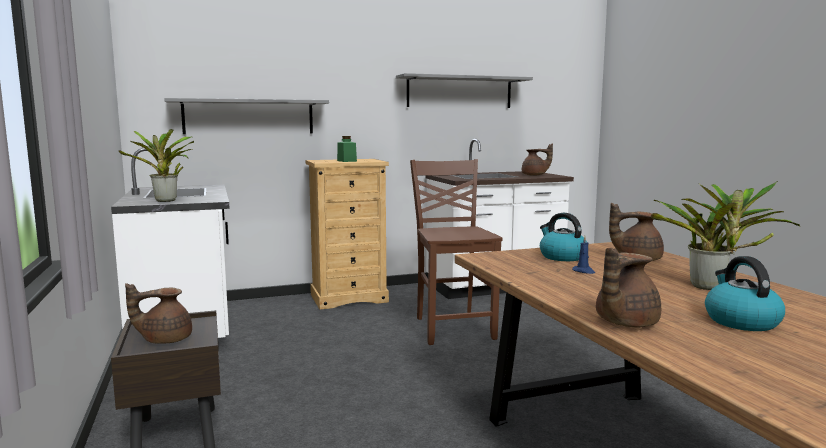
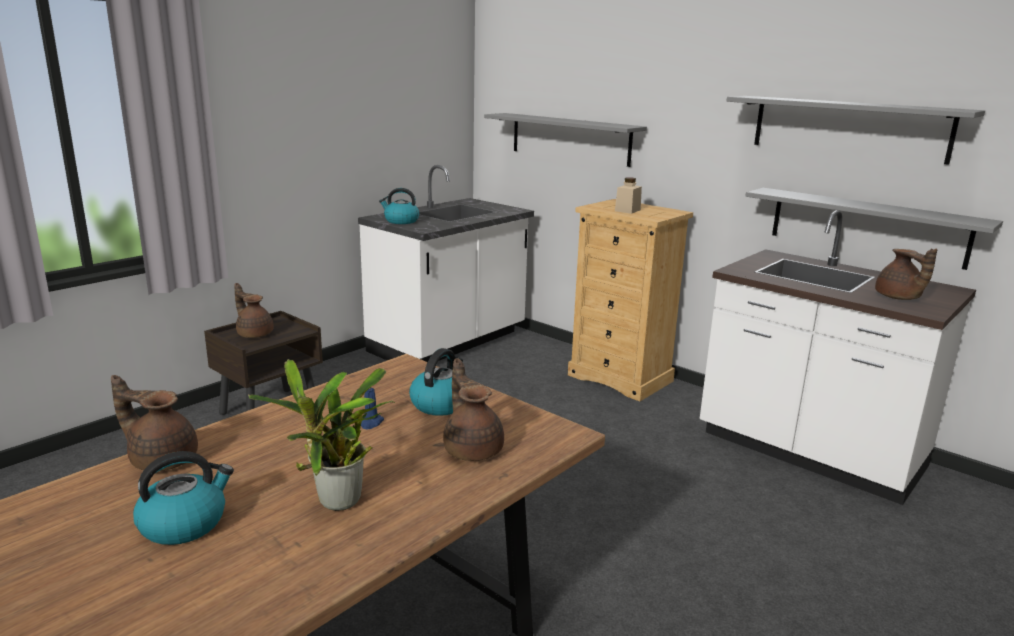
camera: 60 degrees right, 10 degrees up
(166, 201) = (401, 221): potted plant -> kettle
(347, 161) = (627, 210): green jar -> beige jar
(453, 328) = (608, 460): brown chair -> none
(477, 148) = (867, 227): none -> grey shelf

